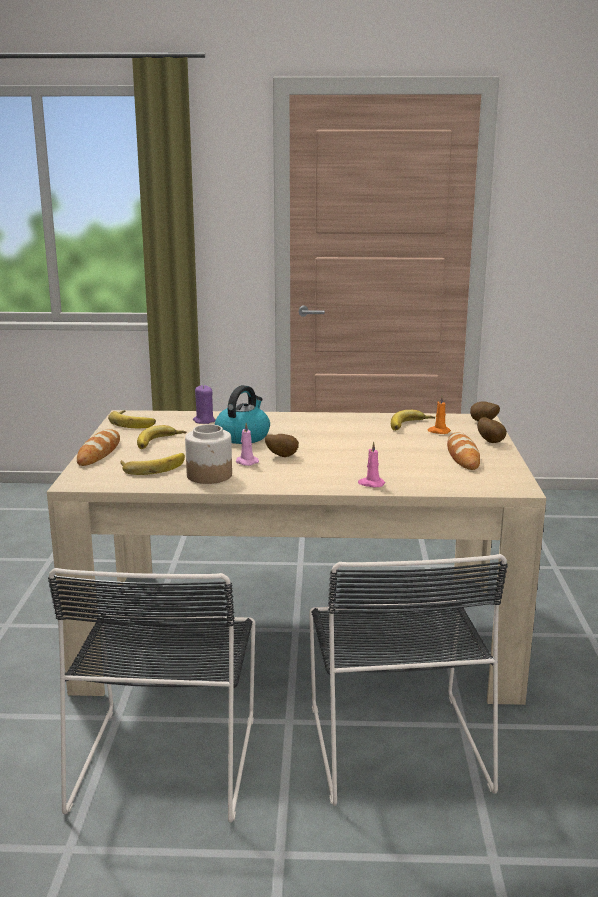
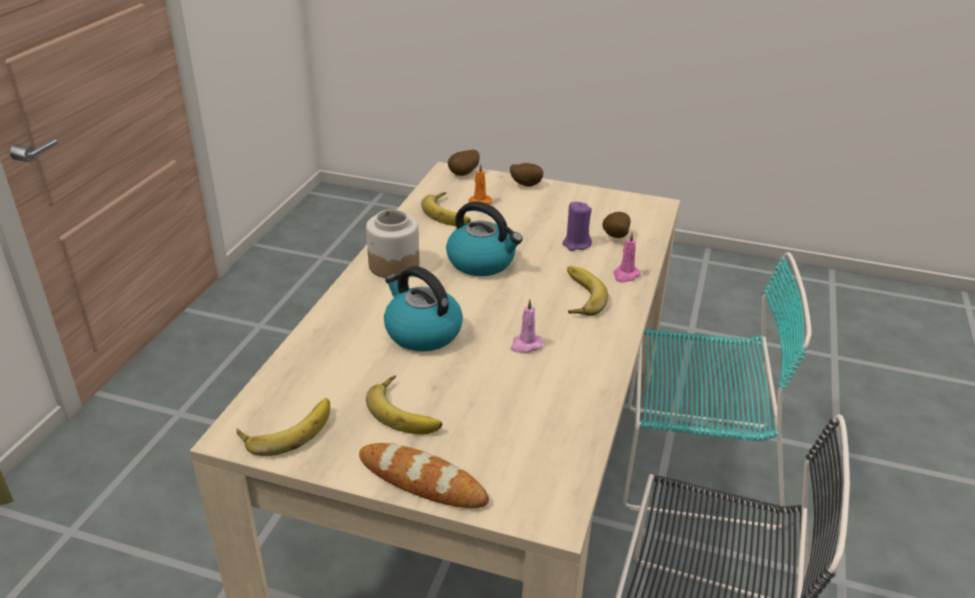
camera: 75 degrees left, 15 degrees up
(153, 466) = (512, 428): banana -> banana (577, 296)
(204, 421) = (329, 356): purple candle -> purple candle (576, 244)
(210, 475) = (564, 381): jar -> jar (393, 265)
(282, 456) = (514, 315): potato -> potato (614, 237)
(346, 441) = (482, 262): none -> kettle
(396, 741) = (692, 464): black chair -> turquoise chair
(462, 456) = (560, 209): bread -> none

